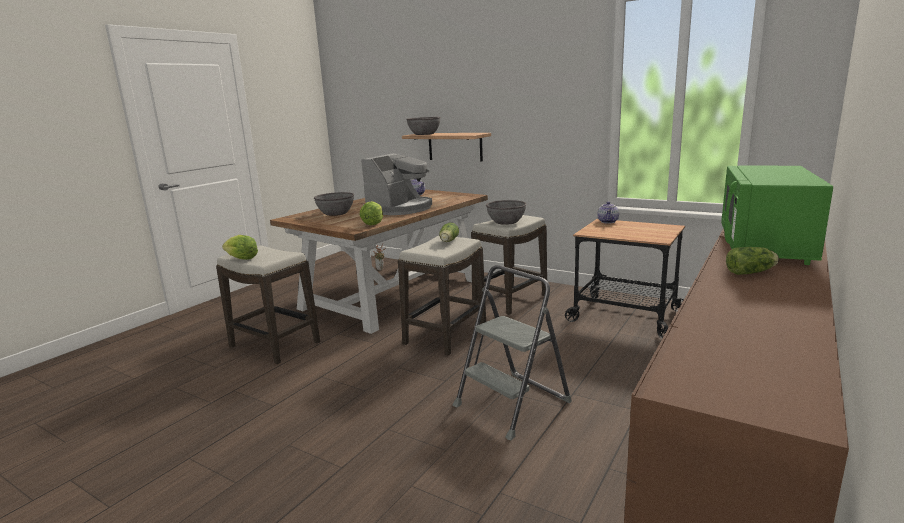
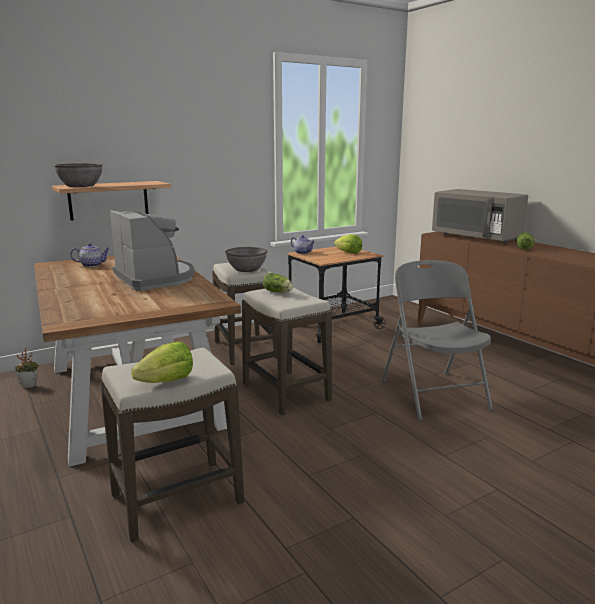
camera: 65 degrees left, 0 degrees up
(336, 213) = (102, 301): grey bowl -> none
(373, 223) = (204, 294): lettuce -> lettuce (348, 253)
(516, 402) = (434, 394): grey step ladder -> grey chair
(764, 246) = (476, 238): green microwave -> grey microwave

